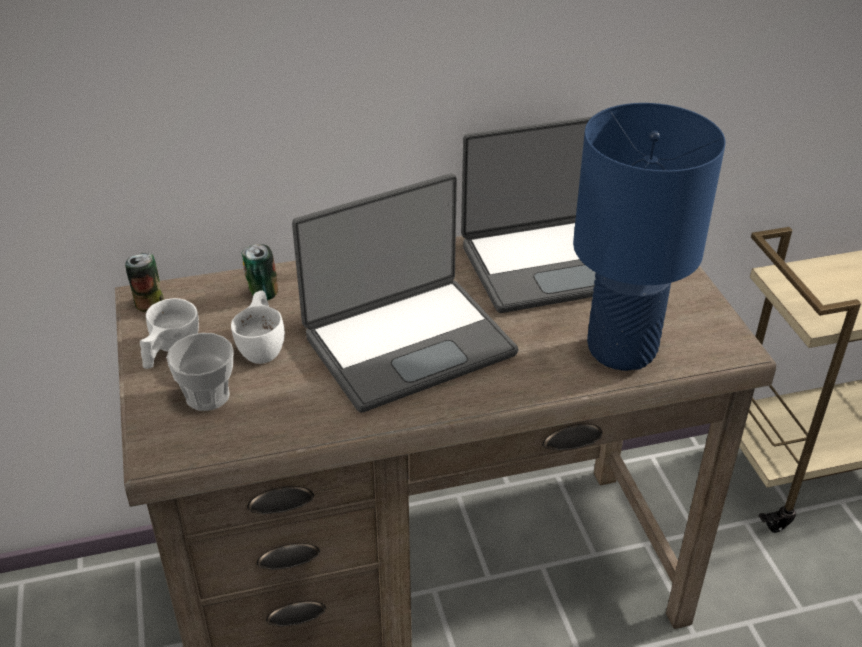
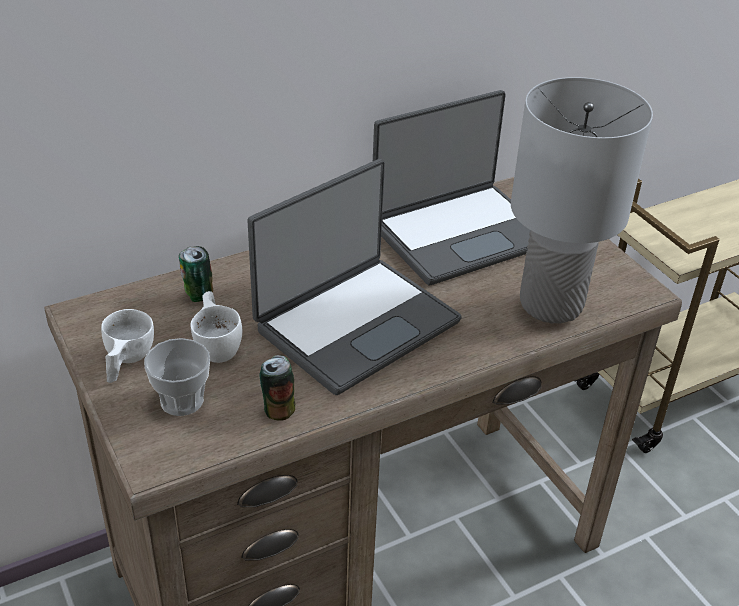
camera: 15 degrees left, 0 degrees up
(149, 304) = (87, 318): can -> can (278, 409)
(620, 355) = (549, 310): blue table lamp -> grey table lamp

